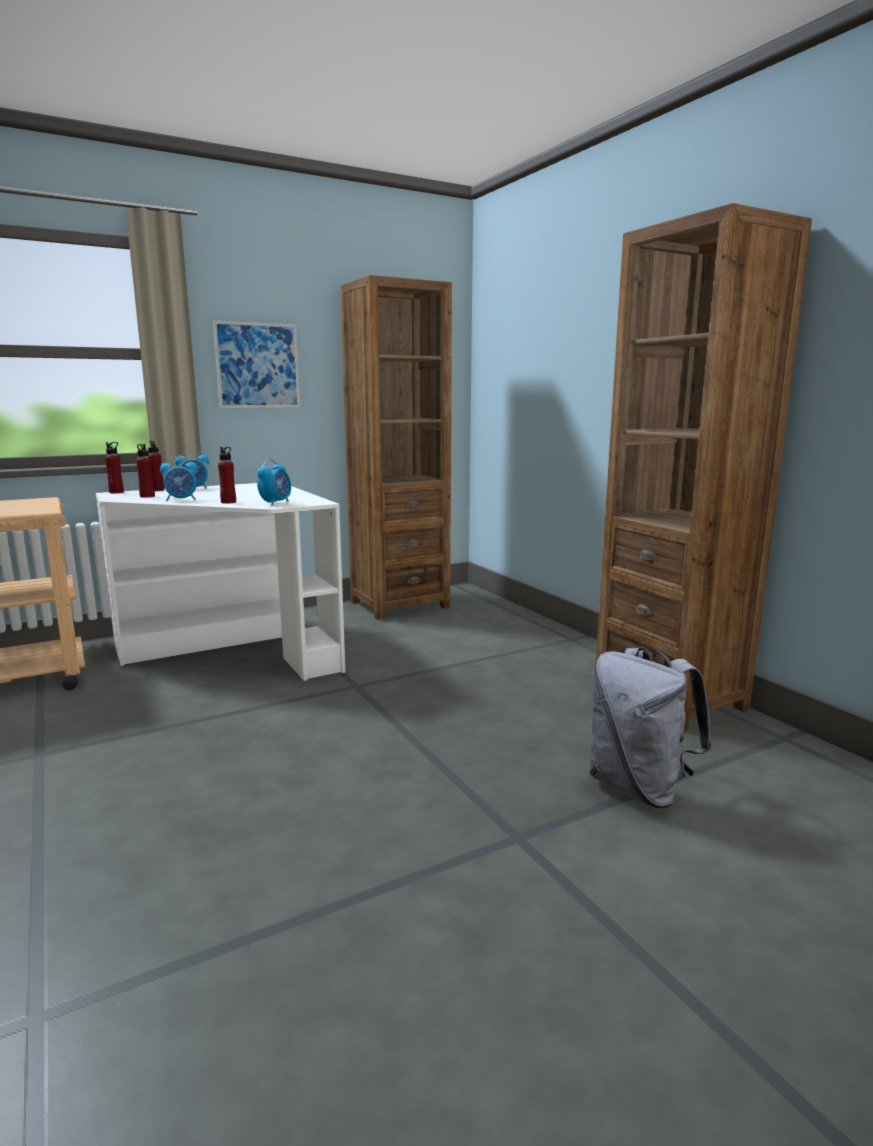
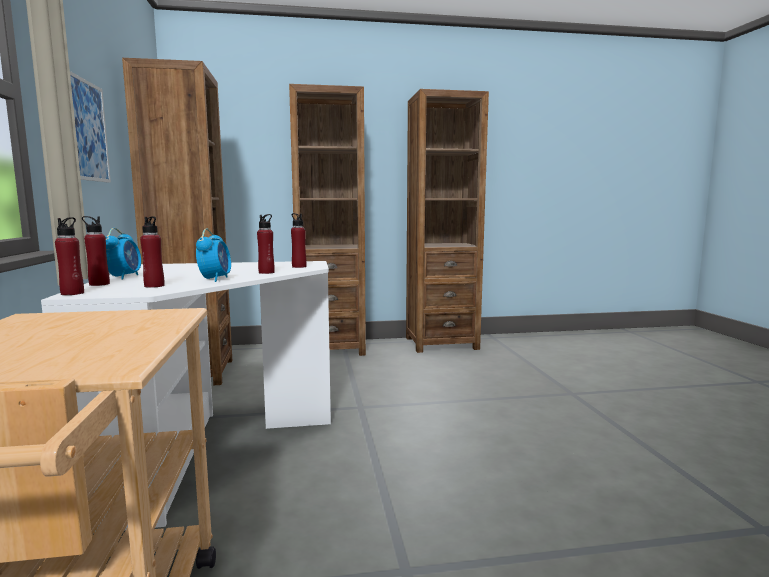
camera: 70 degrees left, 5 degrees down
(276, 503) = (299, 266): alarm clock -> red bottle
(543, 637) = (330, 348): none -> brown bookcase
(639, 788) = (530, 366): grey backpack -> none

